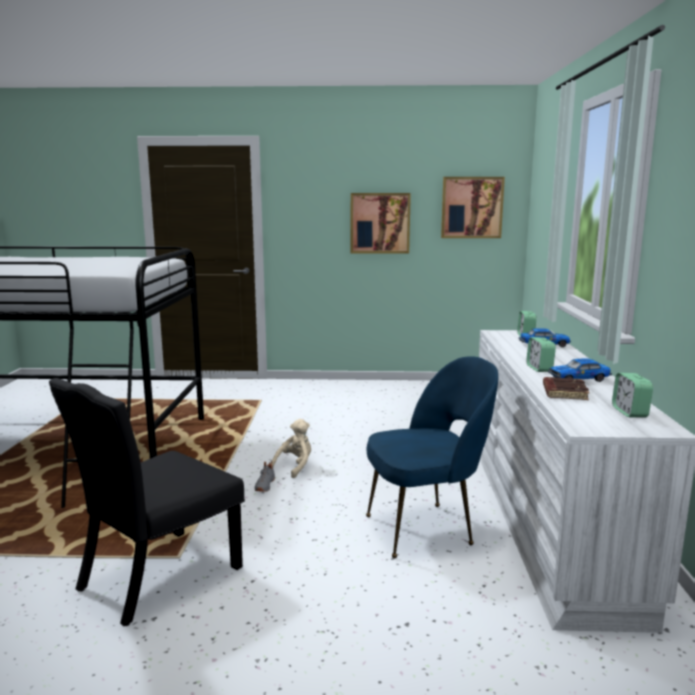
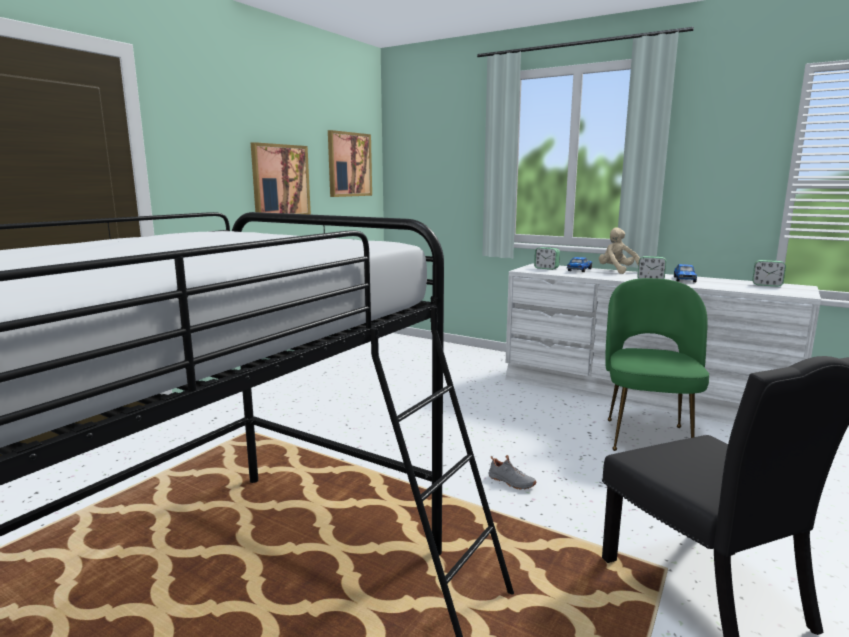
camera: 60 degrees left, 0 degrees up
(295, 466) = (476, 456): beige plush toy -> beige plush toy (617, 271)
(426, 529) = (647, 435): blue chair -> green chair
(563, 392) = (718, 286): brown book -> none

